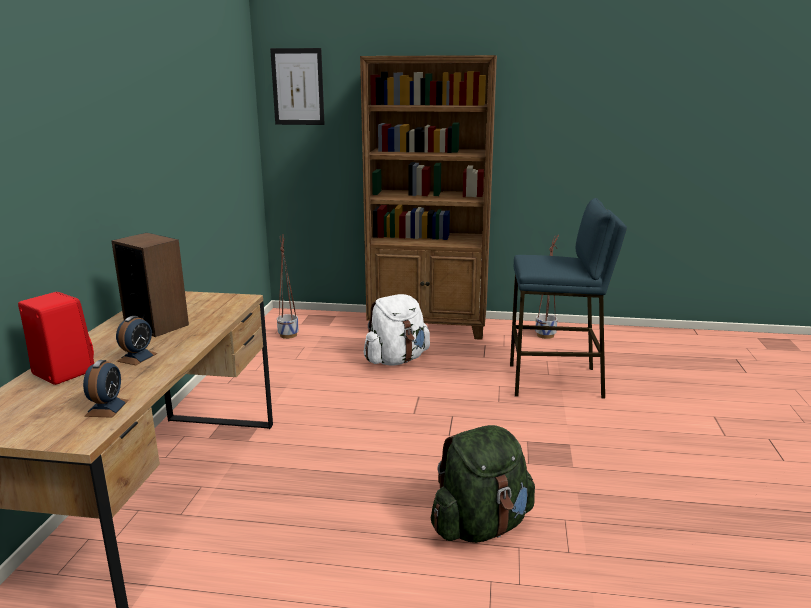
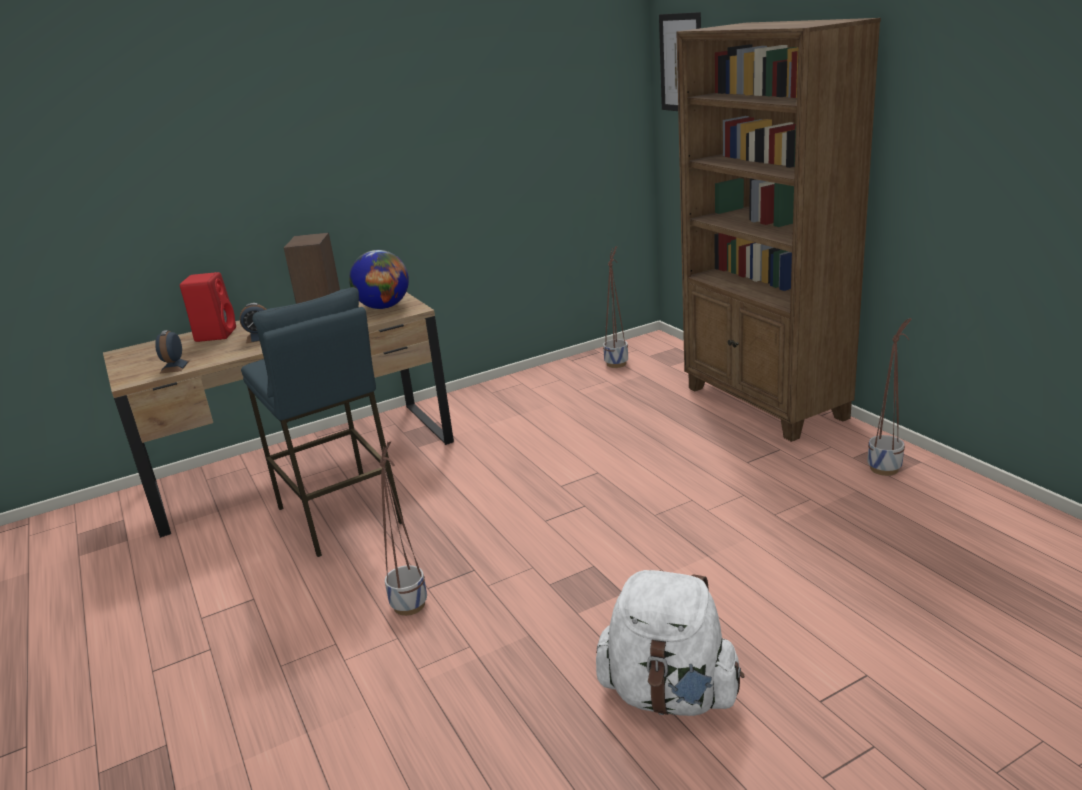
camera: 55 degrees right, 5 degrees up
(107, 408) = (174, 367): alarm clock -> alarm clock turned 120 degrees clockwise
(205, 304) = (384, 307): none -> globe
(396, 360) = (654, 427): white backpack -> white backpack (669, 694)
(481, 526) = (410, 605): green backpack -> planter
(556, 381) = (763, 526): blue stool -> blue stool (340, 515)

